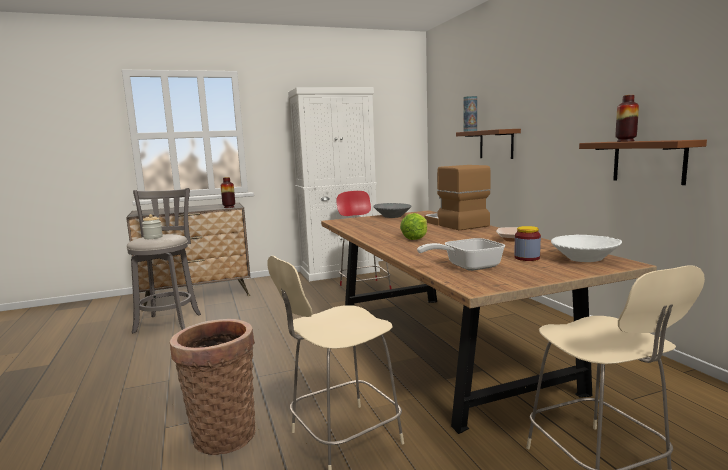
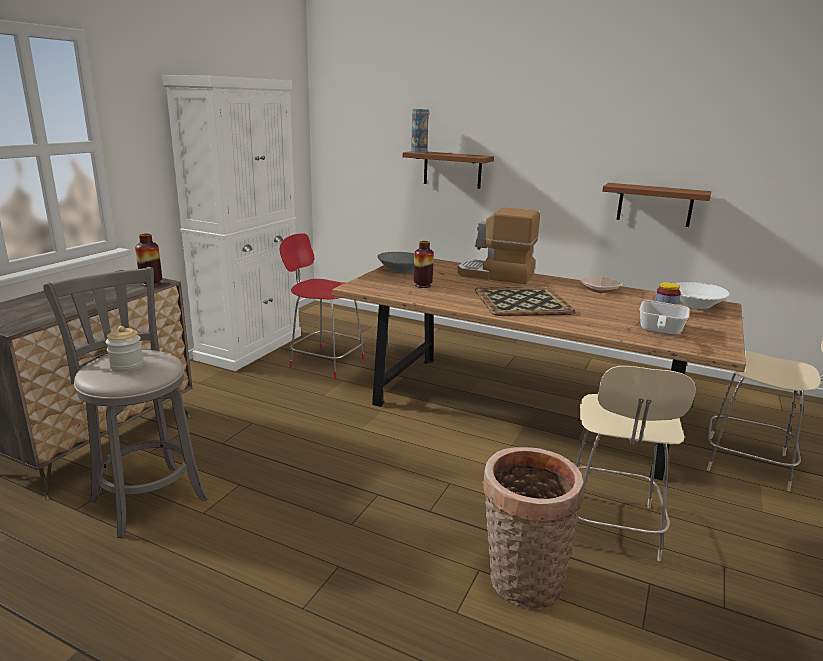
camera: 45 degrees left, 10 degrees up
(415, 238) = (522, 302): lettuce -> tray
(625, 141) = (643, 186): vase -> vase (422, 285)

